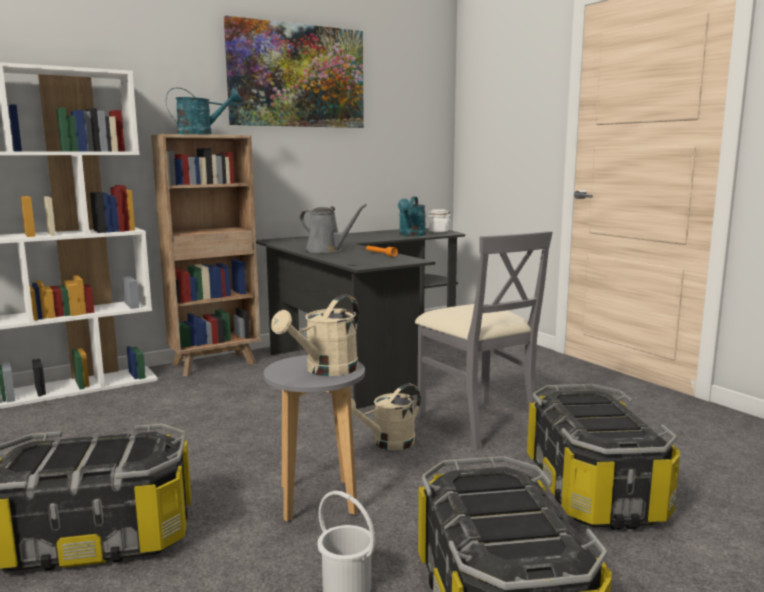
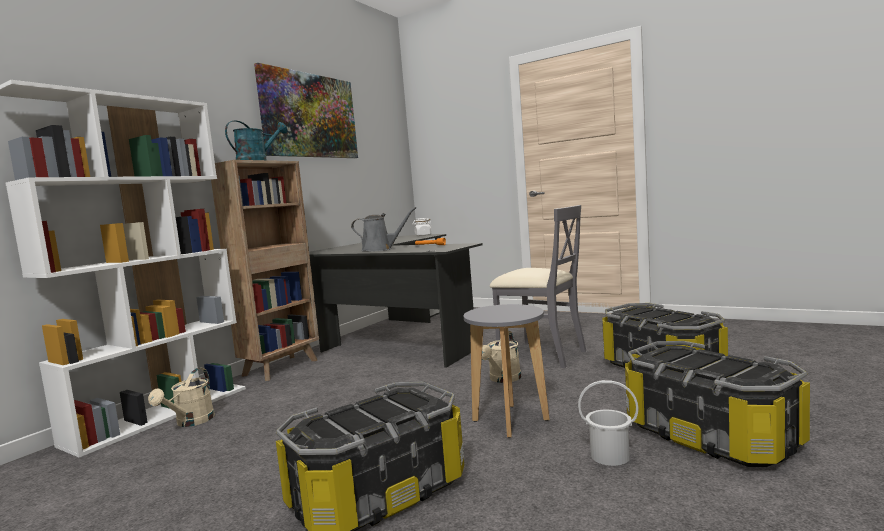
camera: 25 degrees left, 5 degrees down
(325, 370) = (513, 311): beige watering can -> beige watering can (191, 422)
(411, 235) = (410, 238): turquoise watering can -> none

